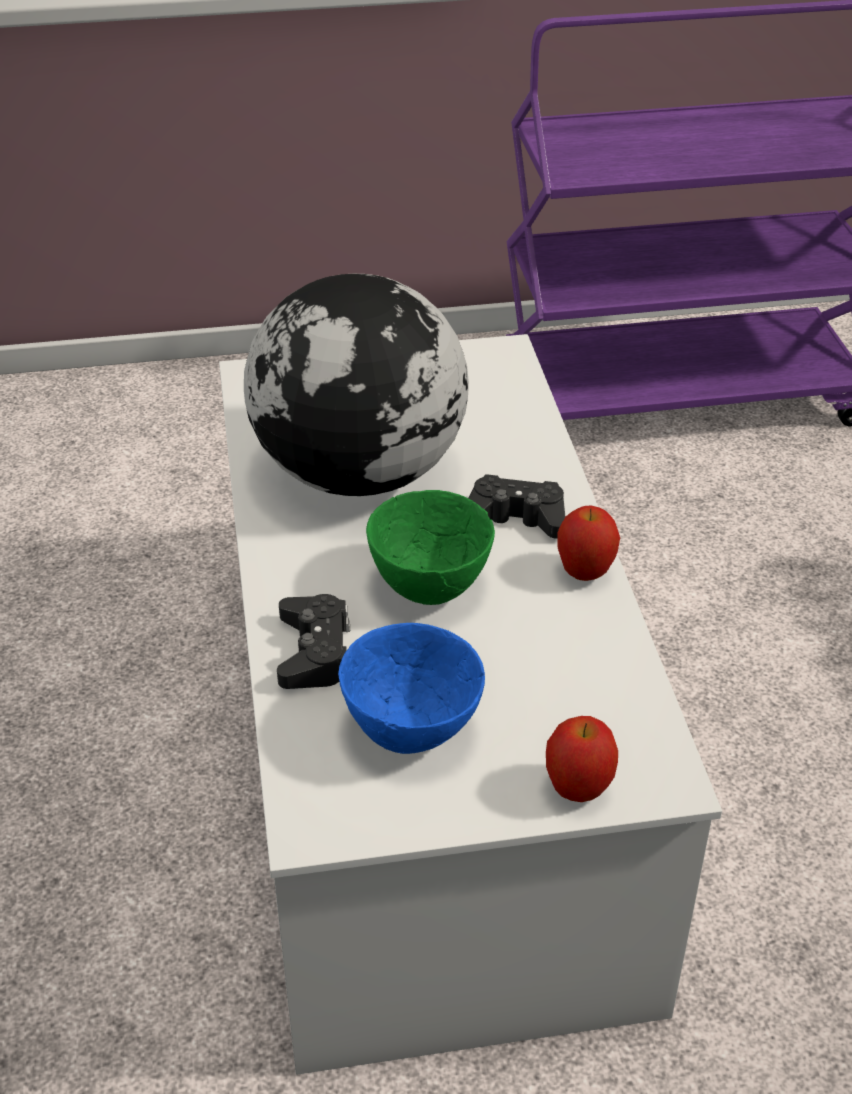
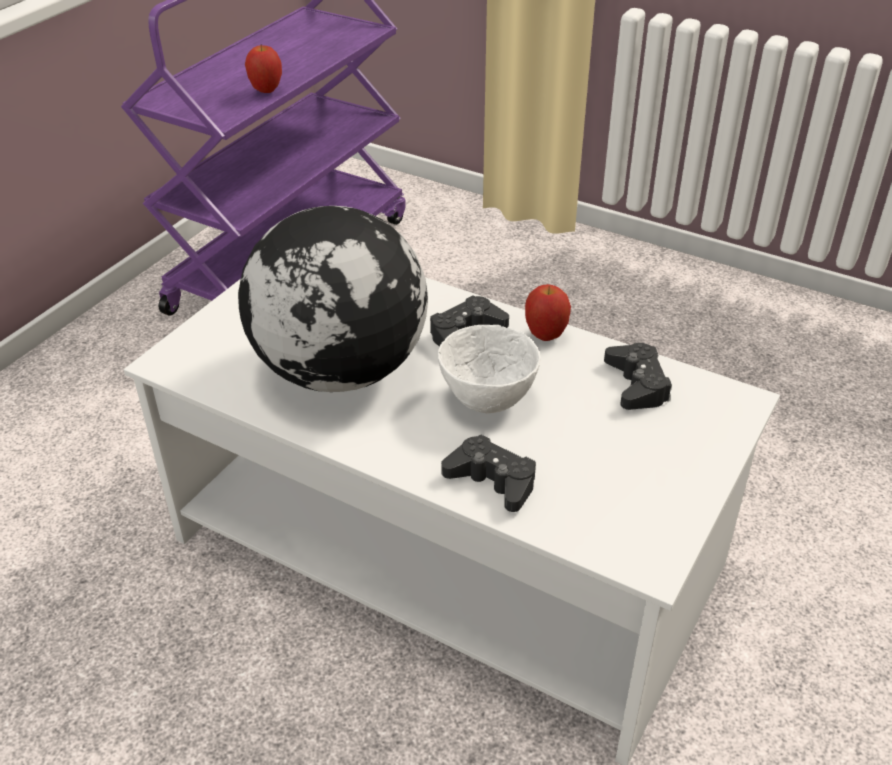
camera: 50 degrees left, 0 degrees up
(412, 729) = (608, 475): blue bowl -> none
(427, 587) = (487, 401): green bowl -> white bowl
(578, 790) = (720, 436): apple -> apple (266, 90)
(588, 681) = (637, 384): none -> black game controller

